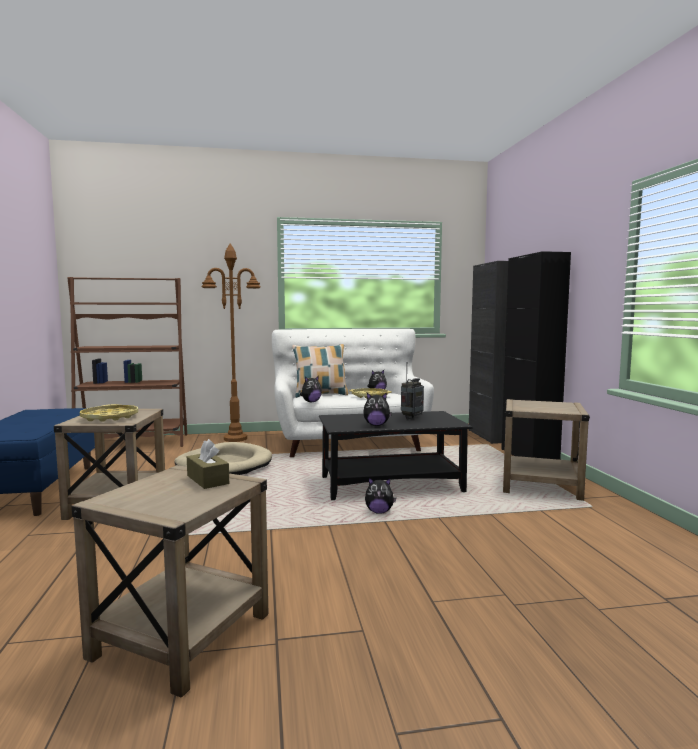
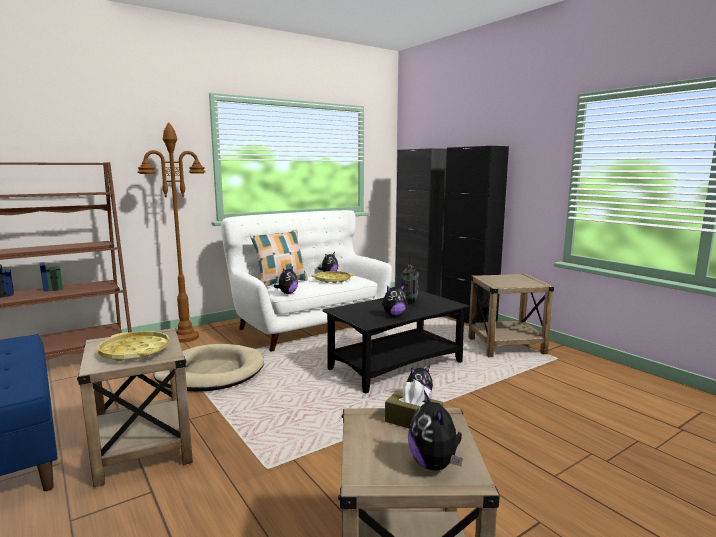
camera: 25 degrees left, 5 degrees up
(167, 503) = (434, 464): none -> plush toy

